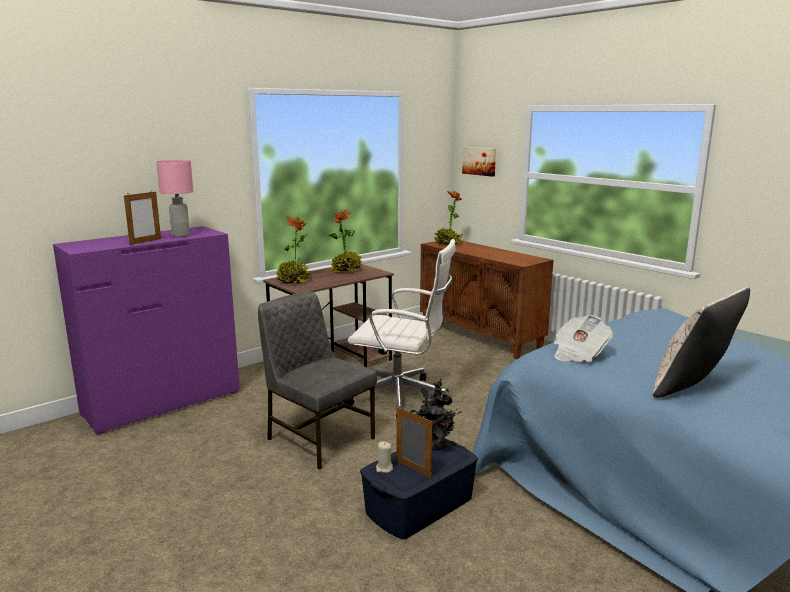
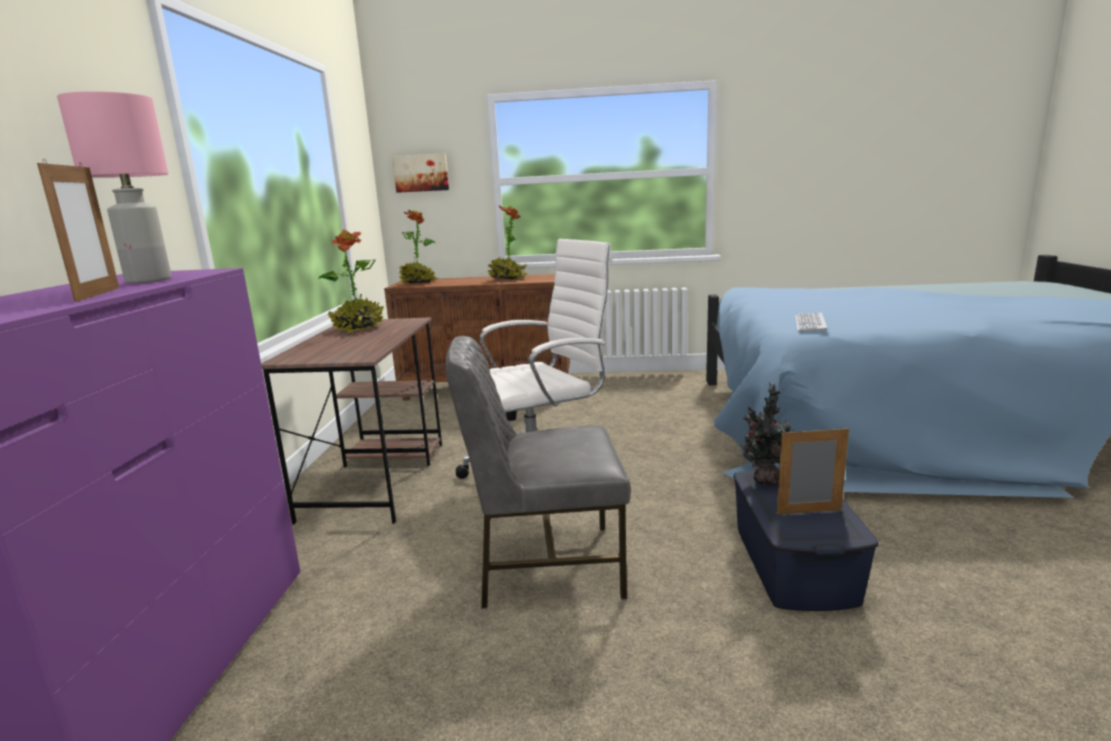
camera: 45 degrees left, 0 degrees up
(293, 281) = (318, 354): potted plant -> potted plant (507, 279)
(384, 468) = (789, 528): beige candle -> none
(578, 354) = (810, 323): newspaper -> keyboard
(692, 387) = (937, 317): beige pillow -> none

